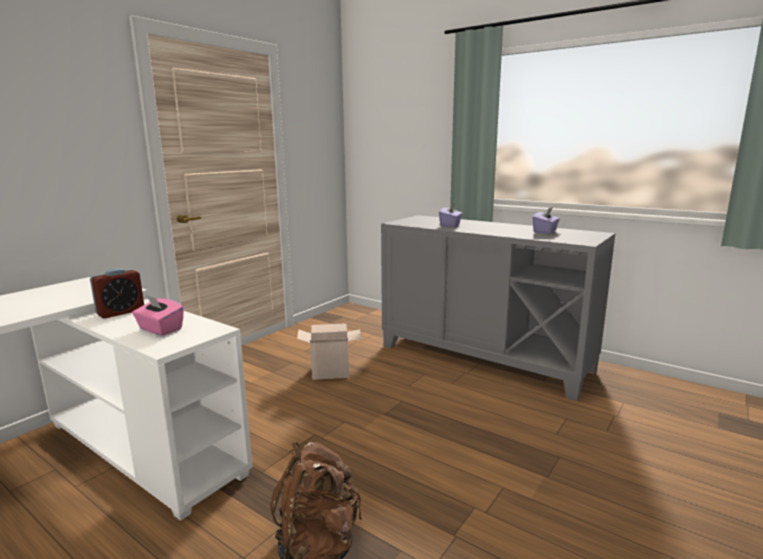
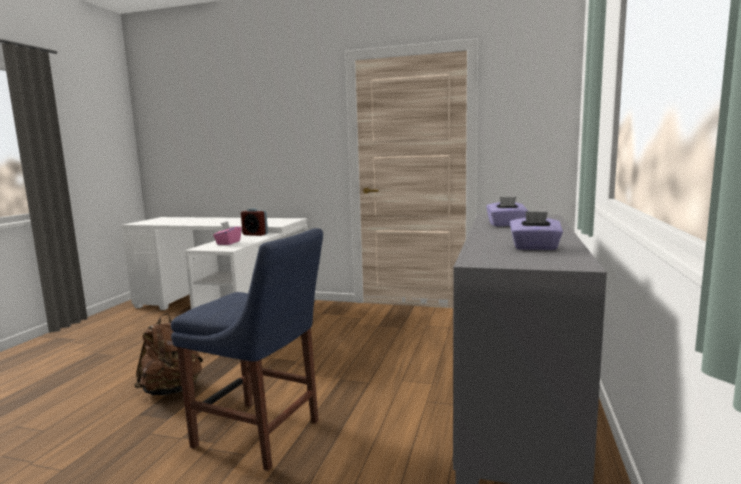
camera: 70 degrees right, 5 degrees down
(331, 372) = (398, 344): cardboard box -> none
(472, 473) = (261, 435): none -> blue chair

